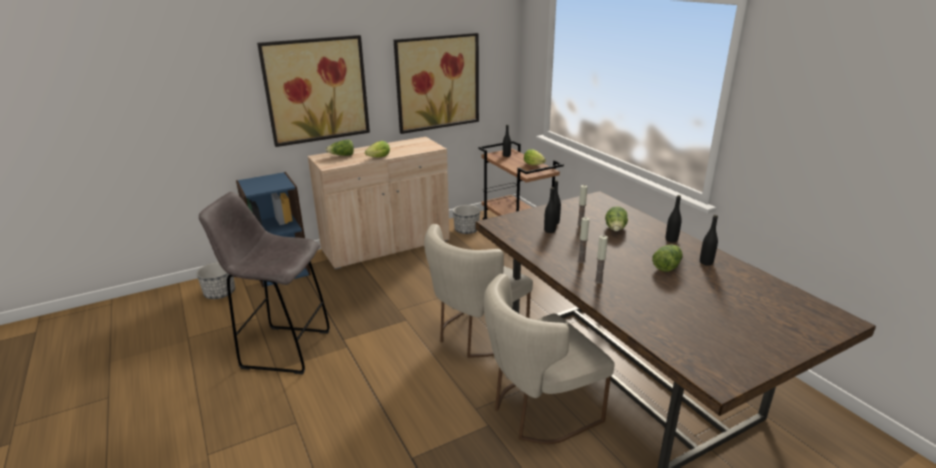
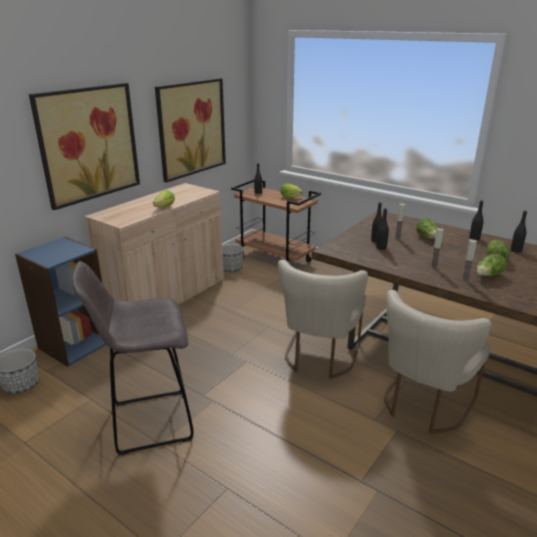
camera: 25 degrees left, 0 degrees up
(342, 156) = (123, 211): lettuce -> lettuce (488, 275)

